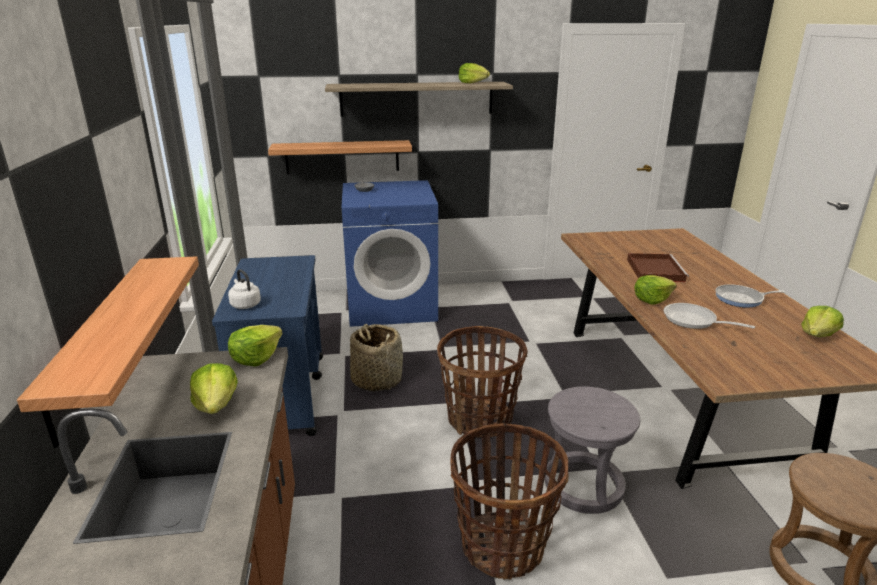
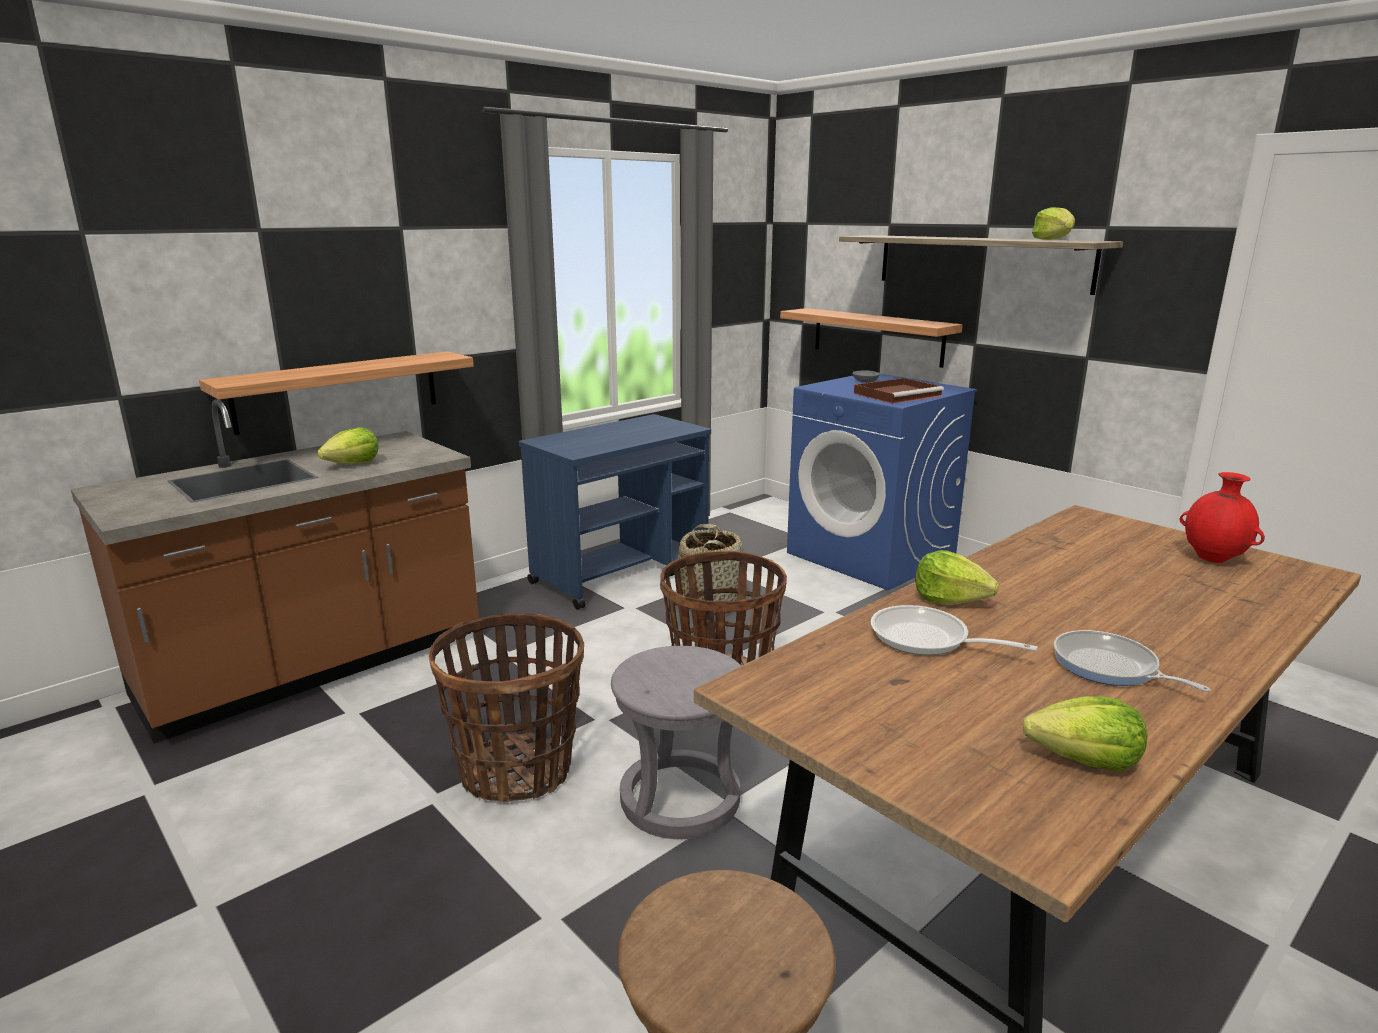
camera: 55 degrees right, 5 degrees down
(245, 304) = (563, 439): white kettle -> none
(256, 357) = (439, 454): lettuce -> none
(650, 240) = (1213, 559): none -> red vase
(654, 270) = (1078, 583): brown tray -> brown tray (898, 394)
(694, 321) = (927, 640): frying pan -> frying pan turned 60 degrees counterclockwise

